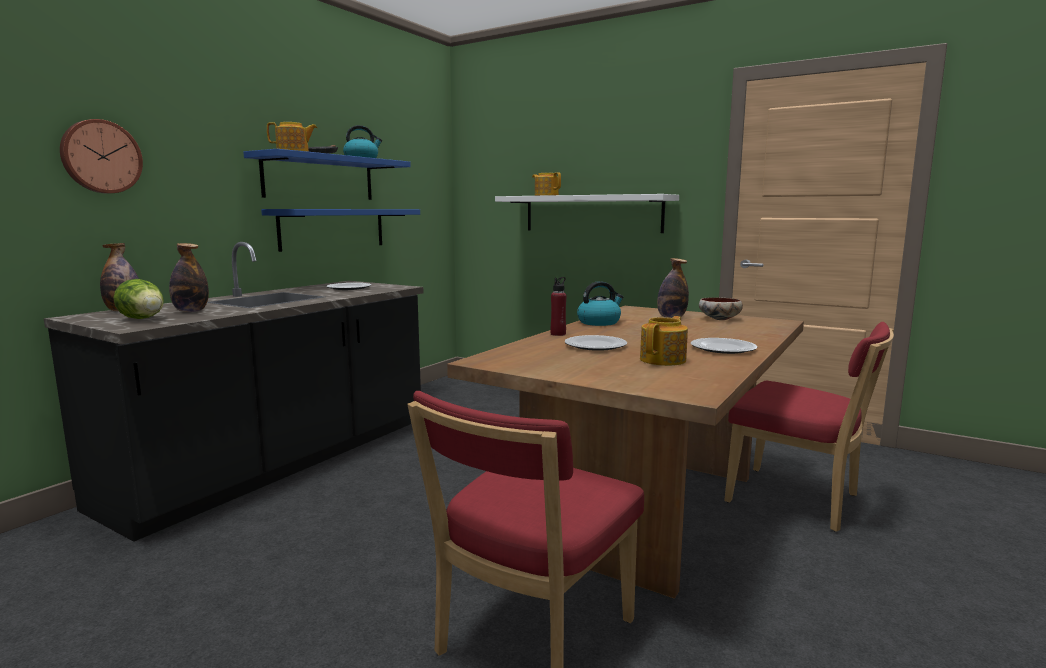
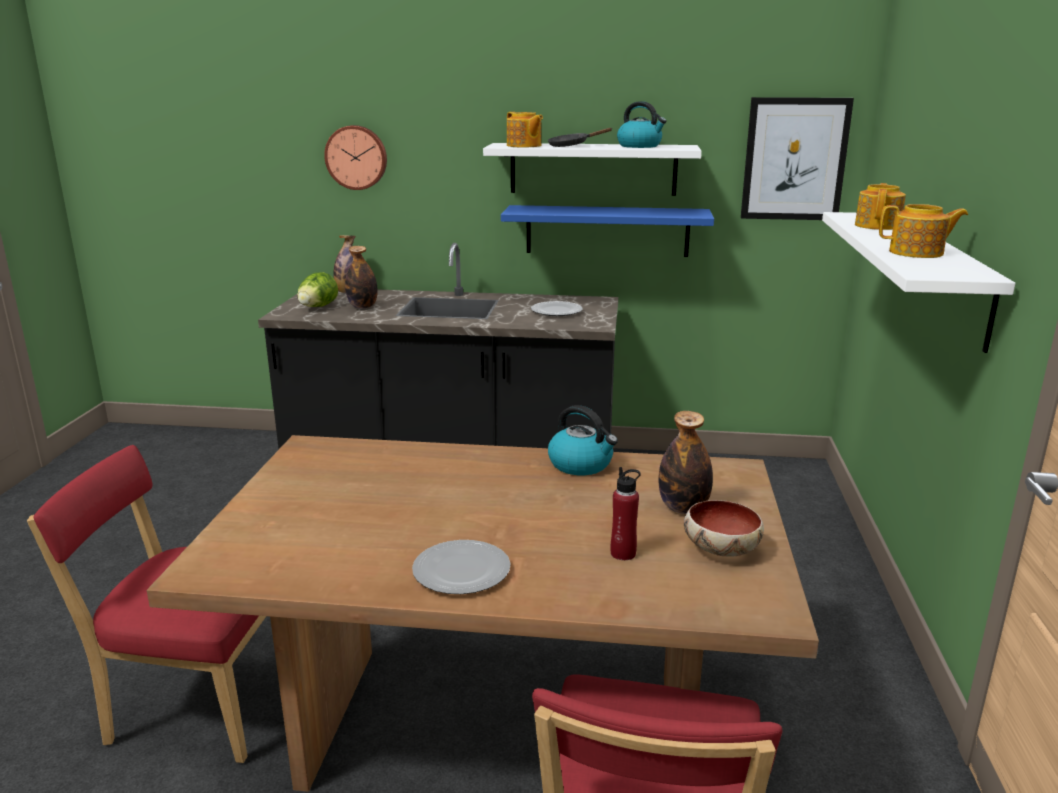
camera: 65 degrees right, 10 degrees up
(319, 178) = (593, 169): blue shelf -> white shelf
(424, 176) = (794, 159): none -> picture
(558, 334) = (474, 454): red bottle -> red bottle (623, 553)
(596, 345) = (421, 485): plate -> none
(664, 360) = (361, 536): teapot -> teapot (917, 253)

